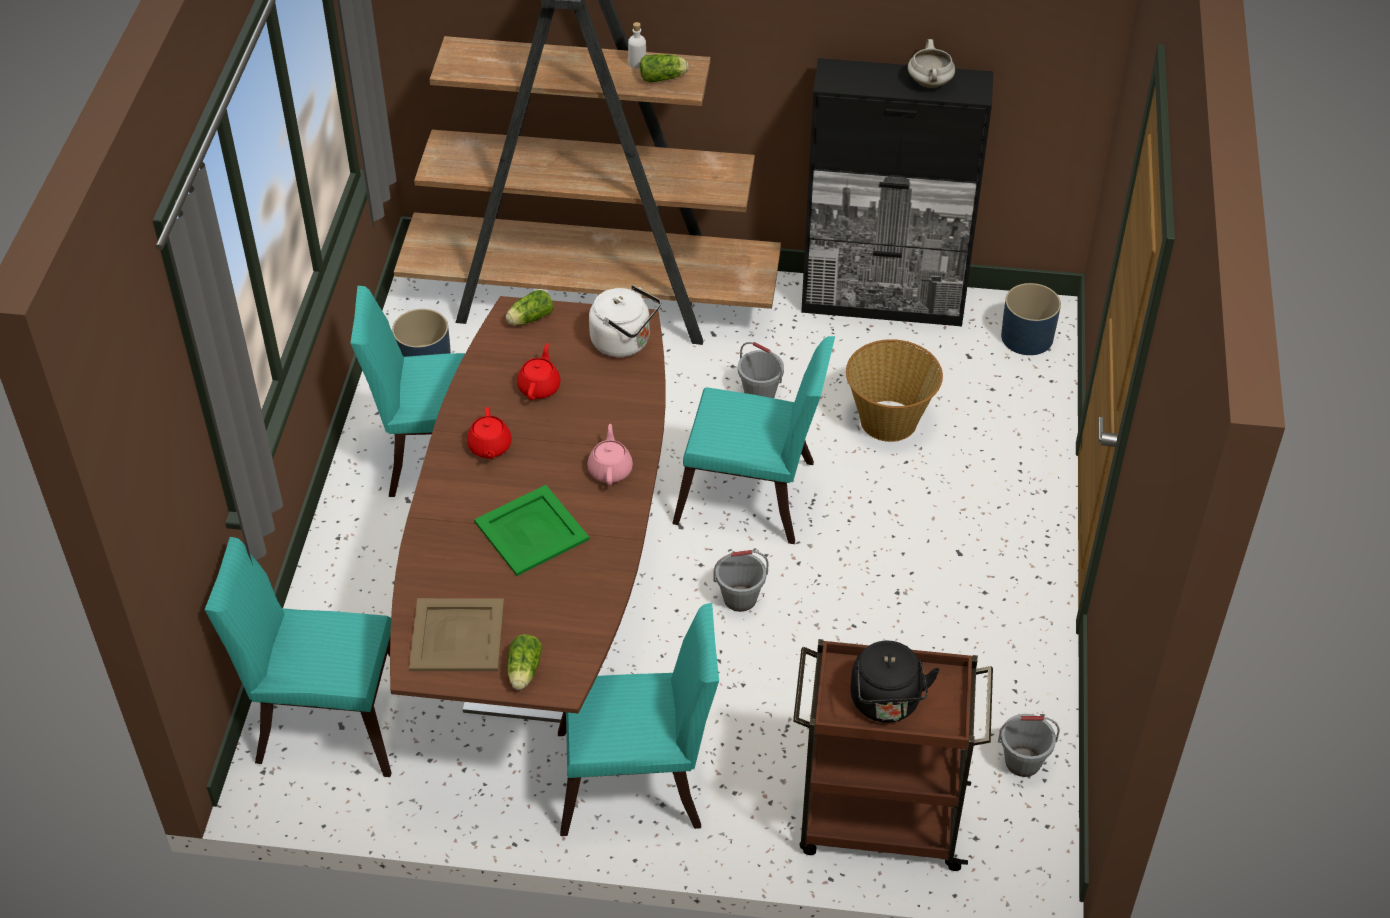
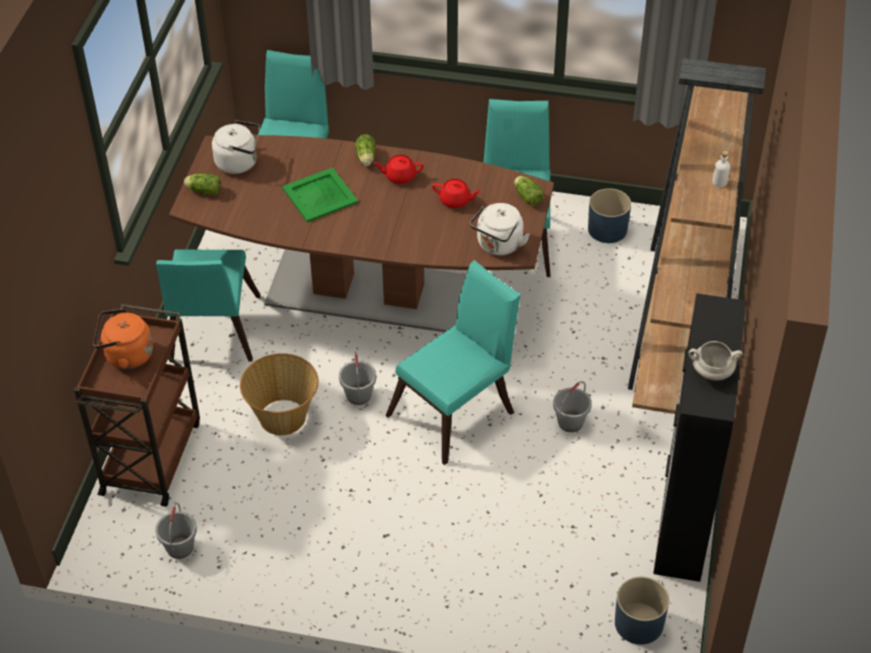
camera: 95 degrees right, 0 degrees up
(458, 635) = (239, 162): beige tray -> white kettle
(610, 470) = (369, 234): pink teapot -> none
(664, 78) = (700, 197): lettuce -> lettuce (366, 158)
(754, 497) = (457, 410): turquoise chair -> turquoise chair turned 150 degrees counterclockwise
(886, 704) = (126, 355): black kettle -> orange kettle
(889, 420) = (536, 506): basket -> basket (283, 417)

